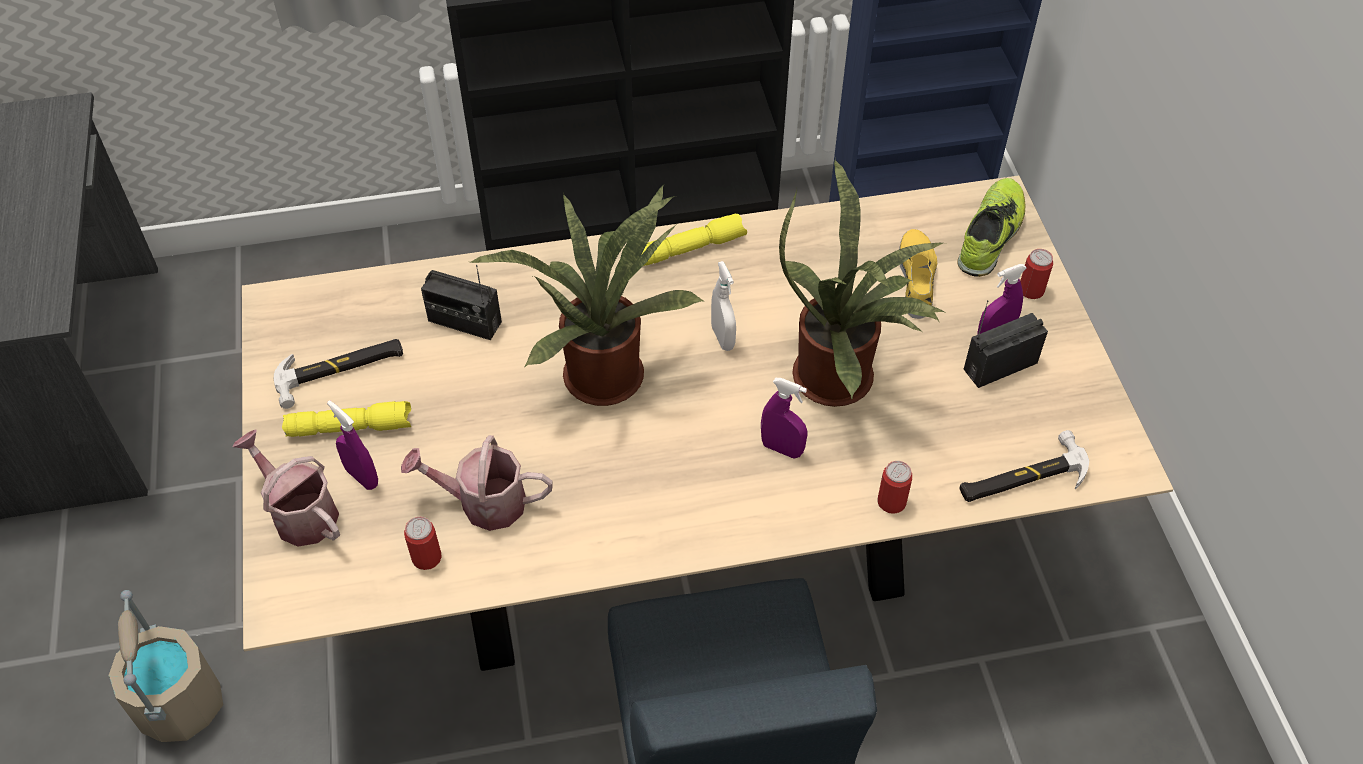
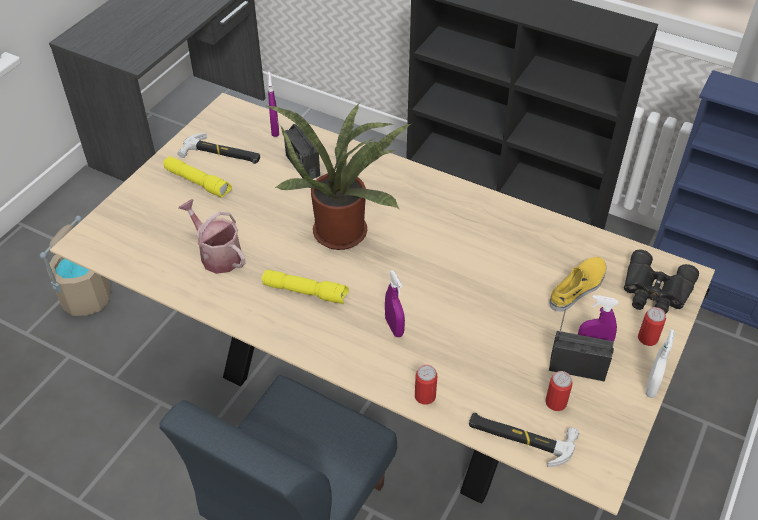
camera: 40 degrees right, 5 degrees down
(299, 512) = (135, 206): watering can -> none
(362, 477) = (178, 208): purple spray bottle -> purple spray bottle (275, 130)
(426, 557) = (165, 262): can -> can (556, 402)
(691, 247) = (460, 196): yellow flashlight -> yellow flashlight (306, 291)
(722, 338) = (425, 251): white spray bottle -> white spray bottle (651, 386)
(841, 378) = (469, 313): potted plant -> none
(991, 235) = (655, 292): shoe -> black binoculars

